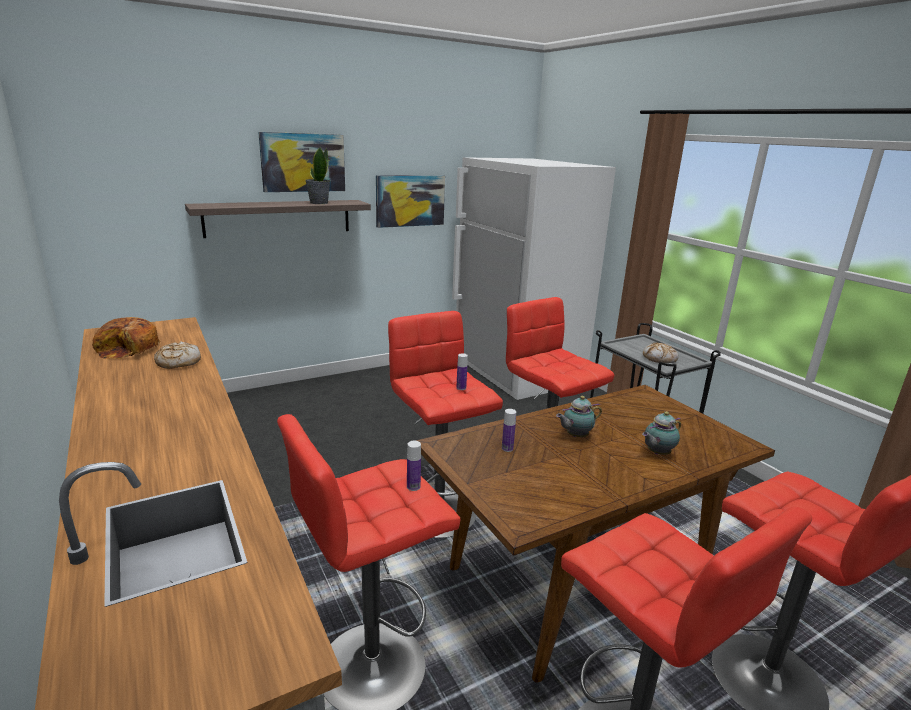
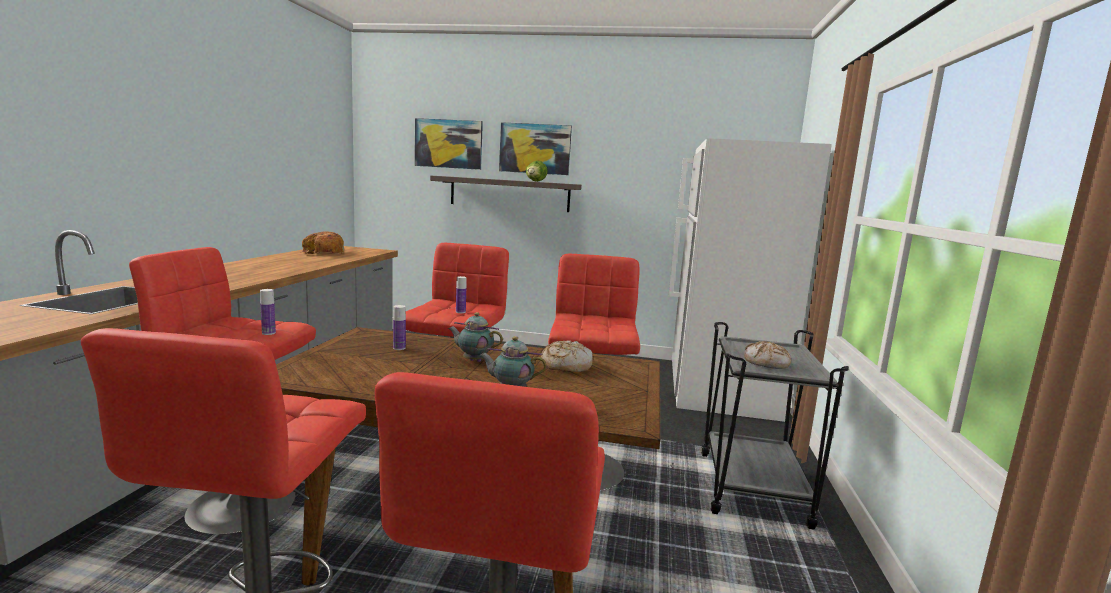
camera: 40 degrees right, 10 degrees down
(178, 362) = (324, 260): bread -> bread (565, 365)
(318, 203) = (535, 181): potted plant -> lettuce
(410, 200) = (634, 190): picture -> picture (448, 144)

